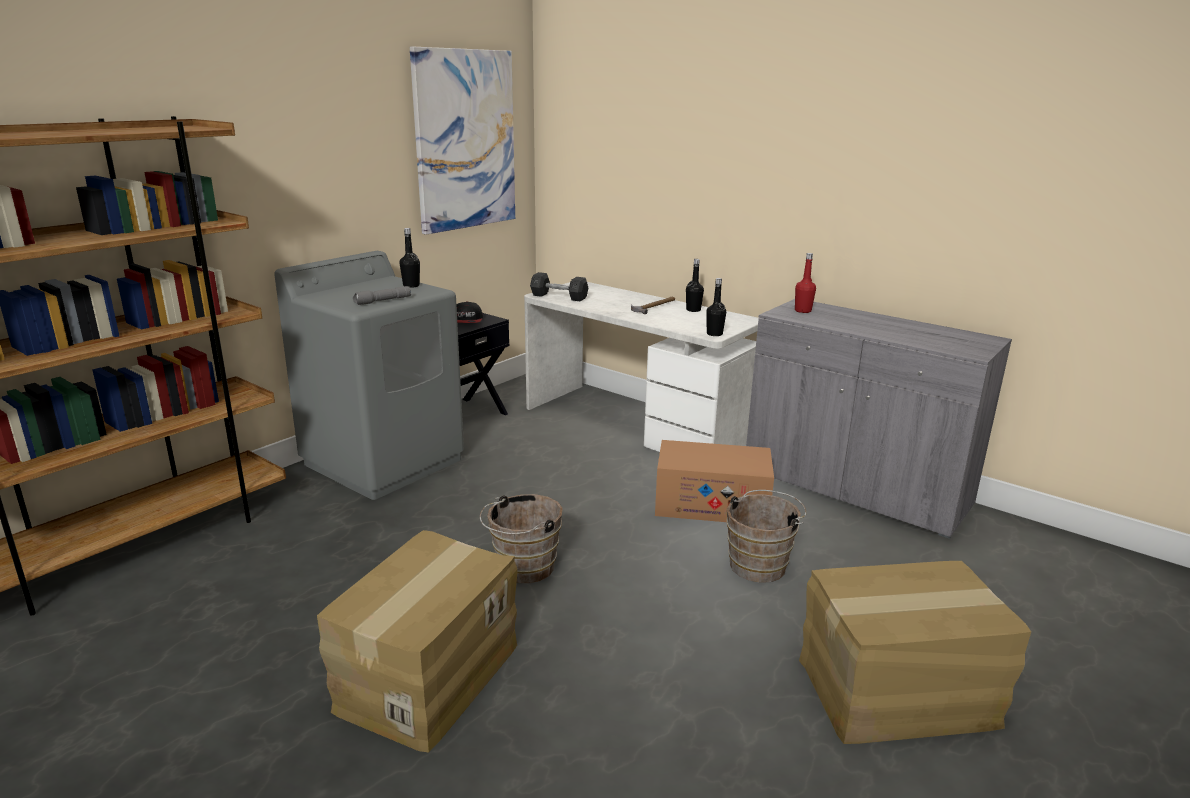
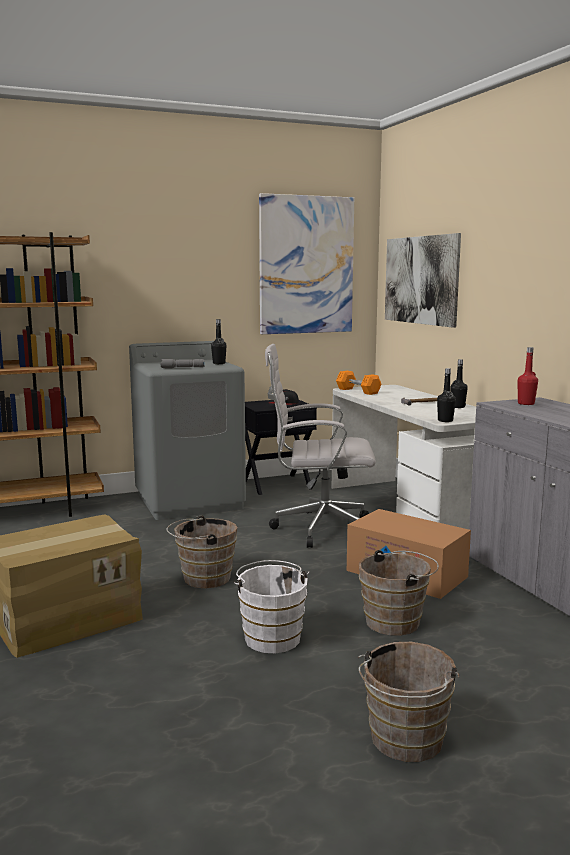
camera: 30 degrees right, 10 degrees down
(559, 297) = (358, 391): grey dumbbell -> orange dumbbell
(572, 468) = (318, 528): none -> white office chair
(610, 160) = (420, 280): none -> picture
(671, 620) = (271, 636): none -> white bucket
(897, 694) = (404, 742): cardboard box -> brown bucket

